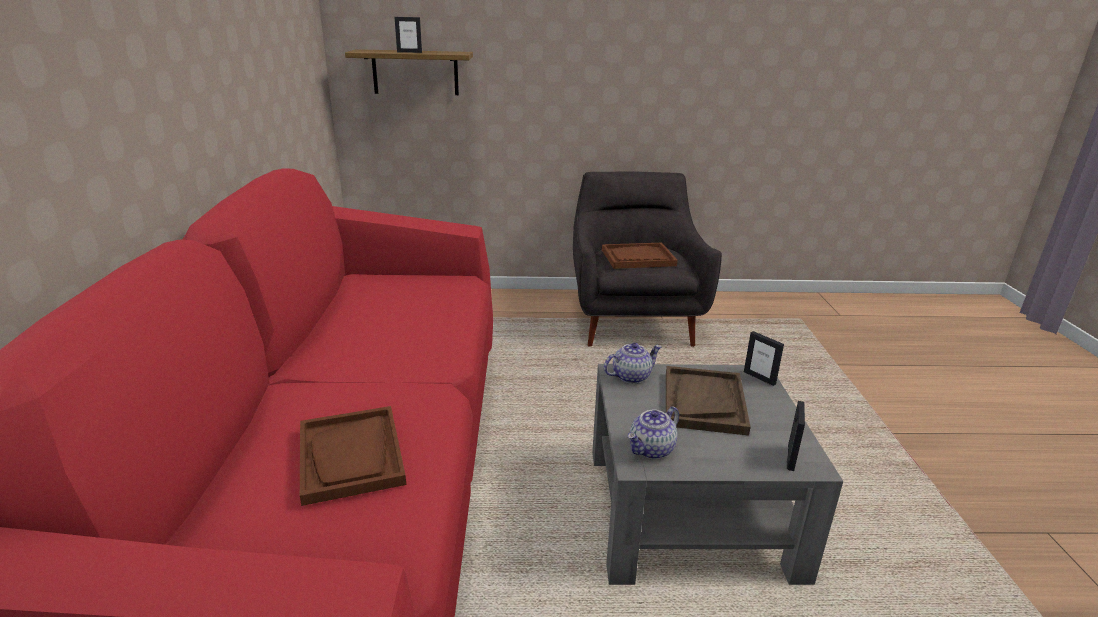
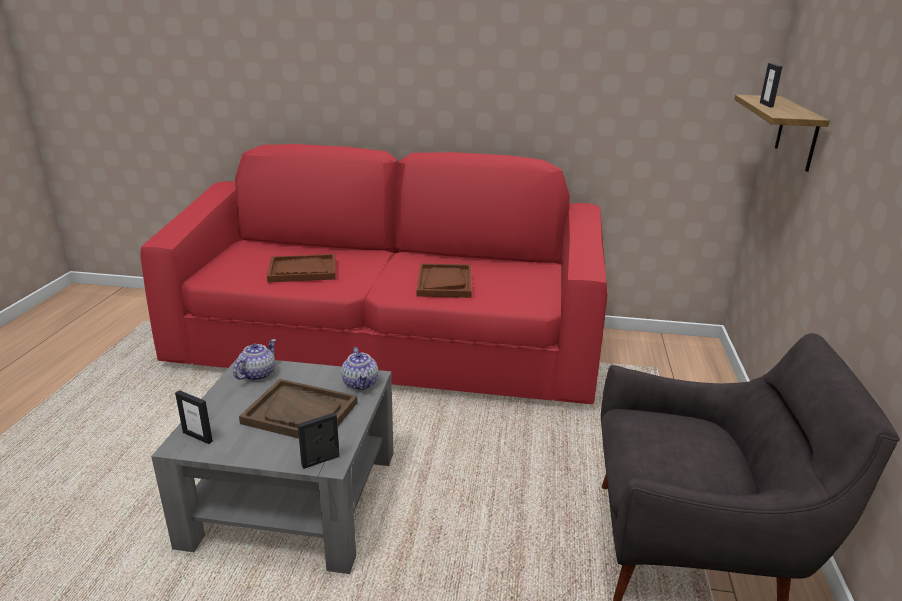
camera: 100 degrees right, 0 degrees up
(638, 258) = (668, 440): brown tray -> brown tray (444, 282)
(652, 449) = (257, 374): teapot -> teapot turned 60 degrees clockwise

